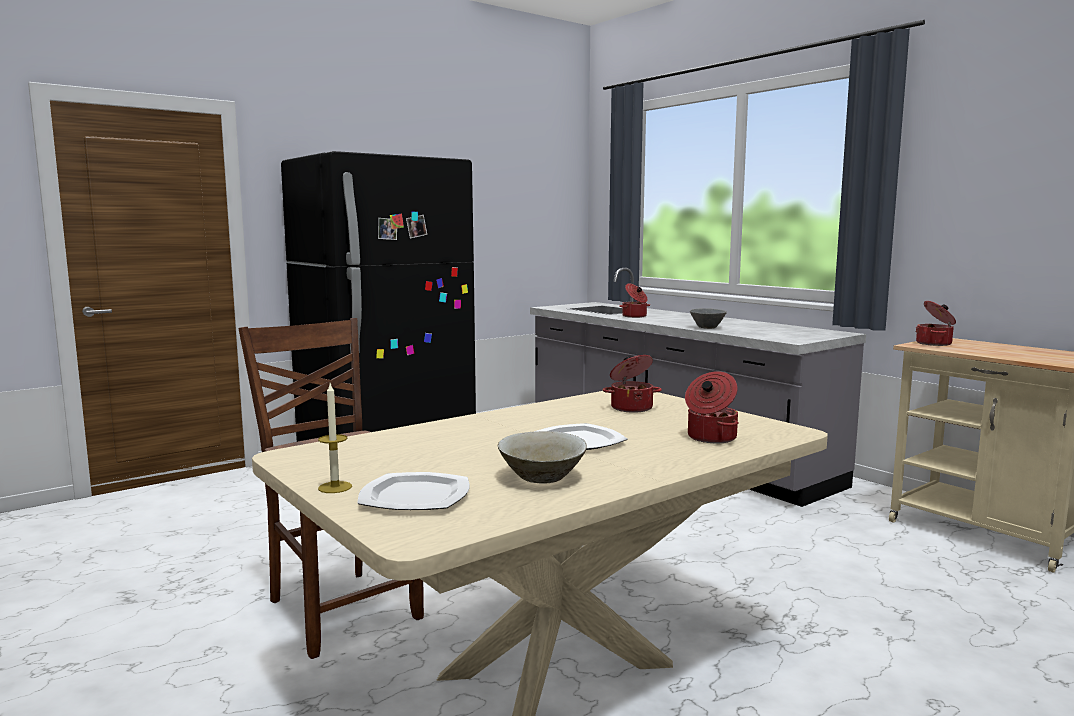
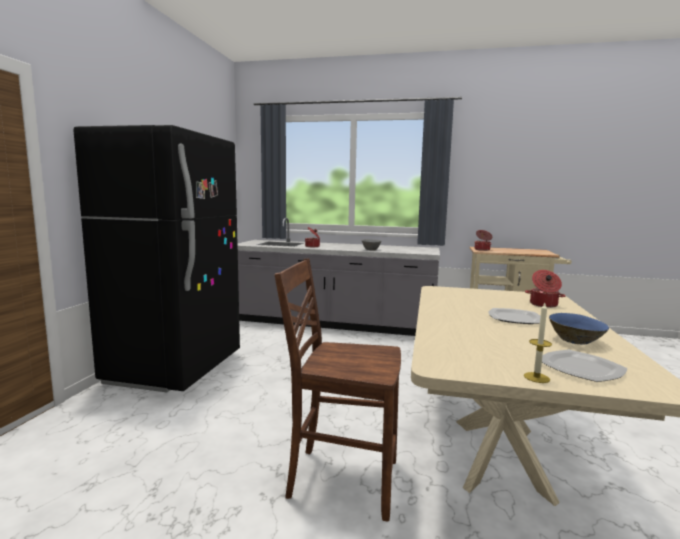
camera: 40 degrees left, 0 degrees up
(541, 478) = (575, 341): beige bowl -> blue bowl
(631, 408) = (466, 296): cooking pot -> none

